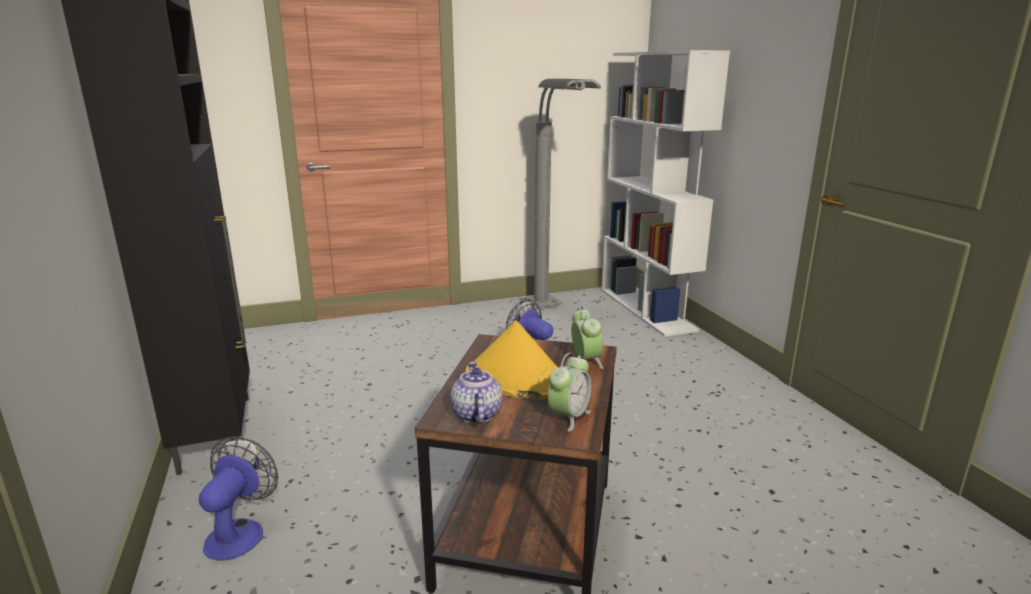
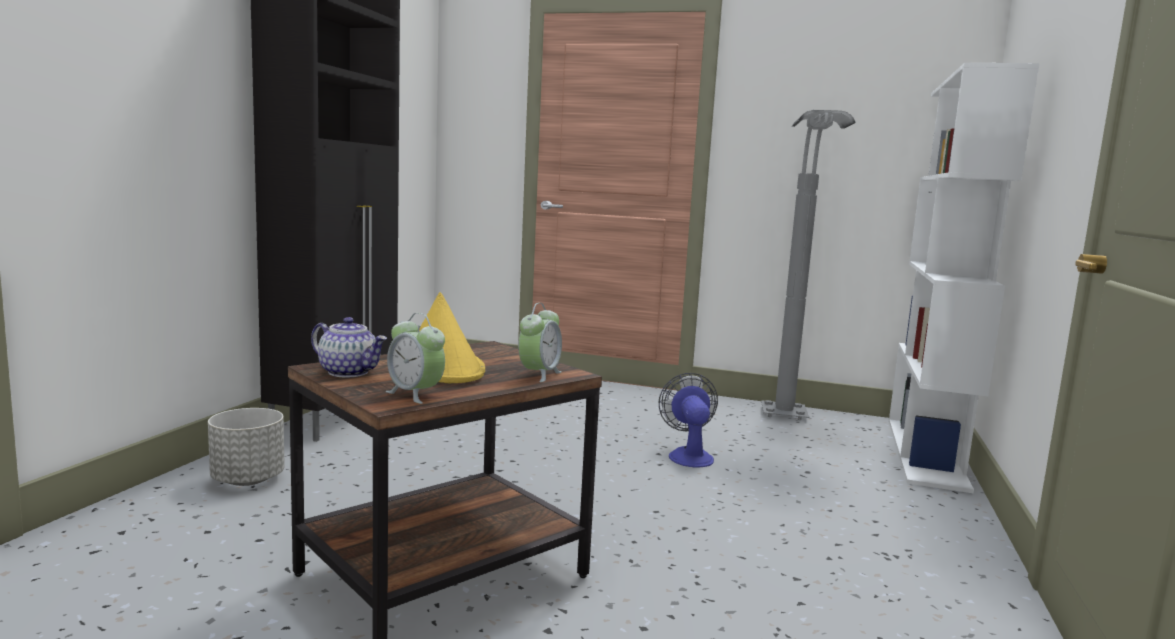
camera: 35 degrees right, 10 degrees down
(240, 532) = (247, 480): fan -> grey planter
(475, 414) = (349, 372): teapot -> teapot turned 90 degrees clockwise
(569, 417) = (415, 394): alarm clock -> alarm clock turned 60 degrees clockwise

